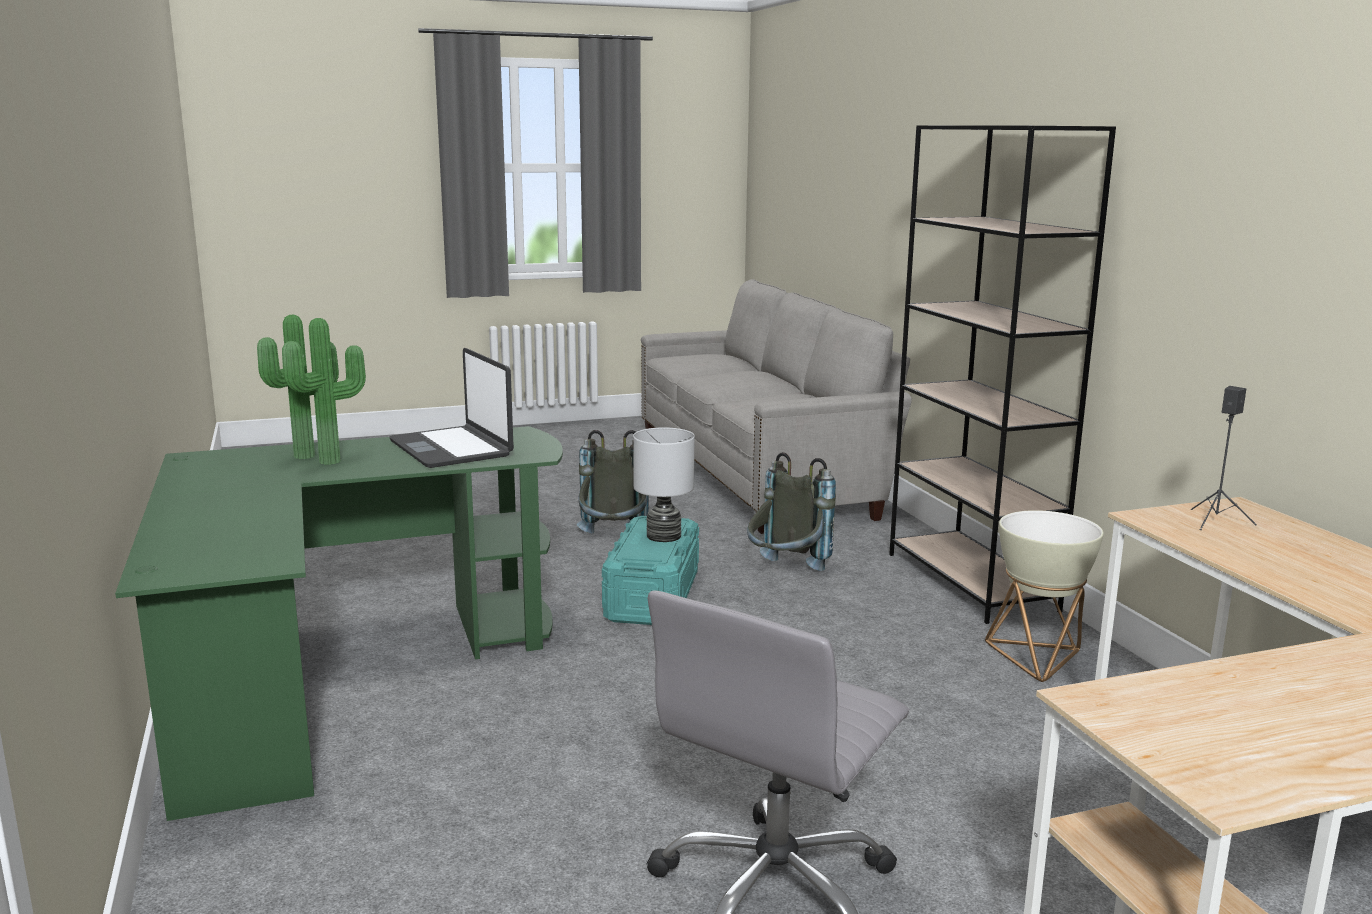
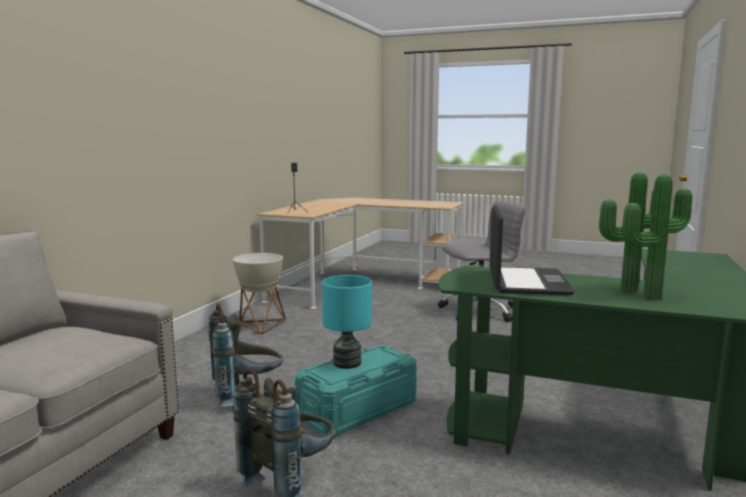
camera: 140 degrees left, 5 degrees down
(664, 536) = (347, 363): grey table lamp -> turquoise table lamp
(972, 582) = (179, 355): beige bookcase -> none

